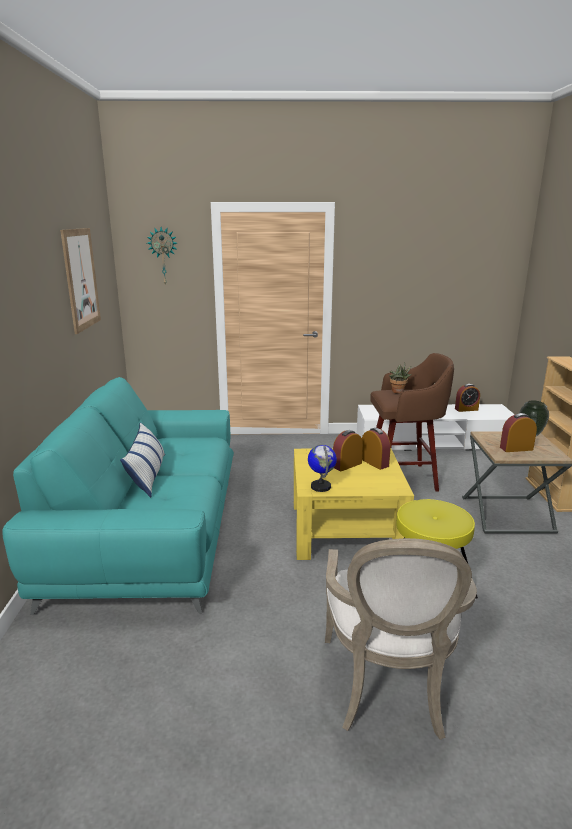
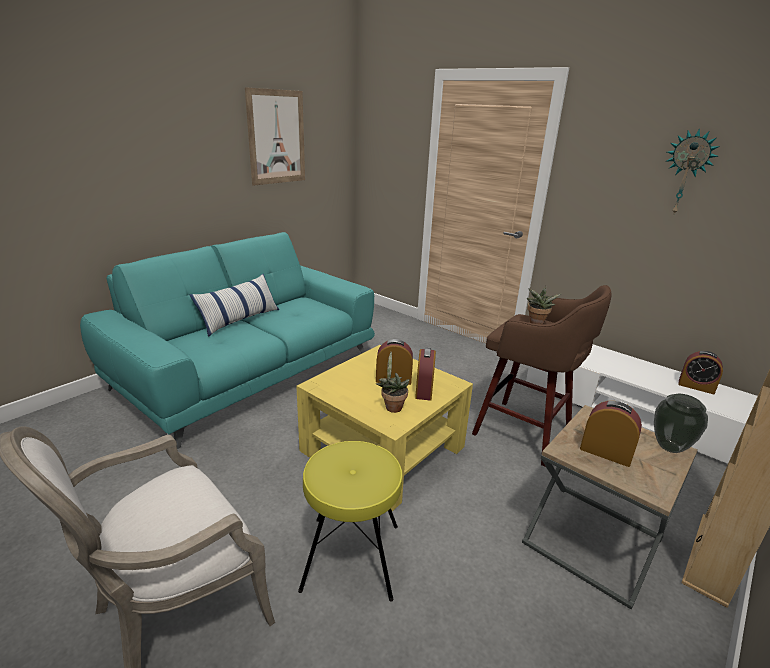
camera: 40 degrees right, 5 degrees up
(163, 256) = (390, 127): wall clock -> wall clock (686, 173)
(321, 487) = (330, 387): globe -> none
(377, 480) = (392, 406): none -> potted plant

